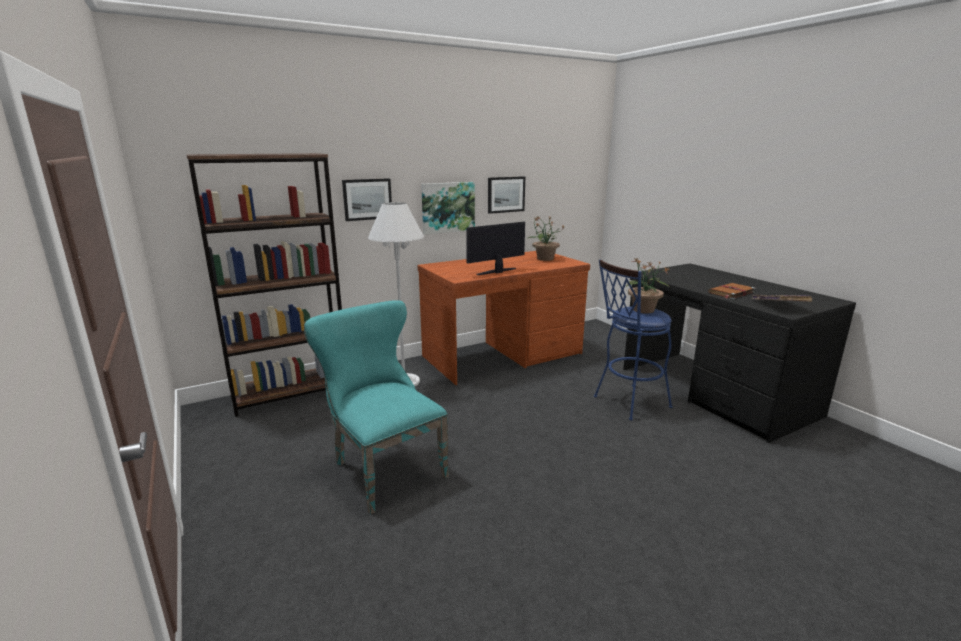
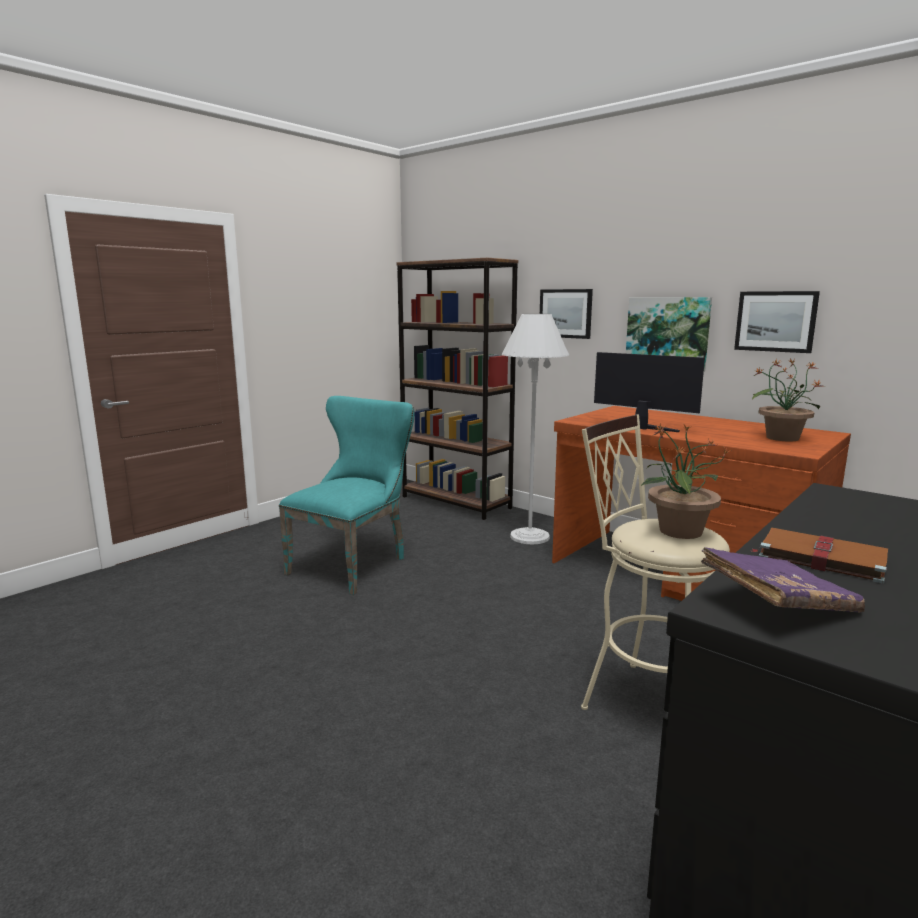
camera: 70 degrees right, 5 degrees down
(627, 403) = (643, 700): blue stool -> beige stool

